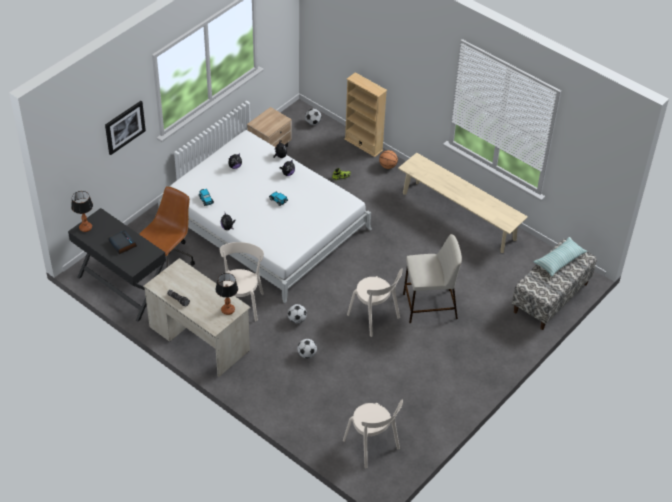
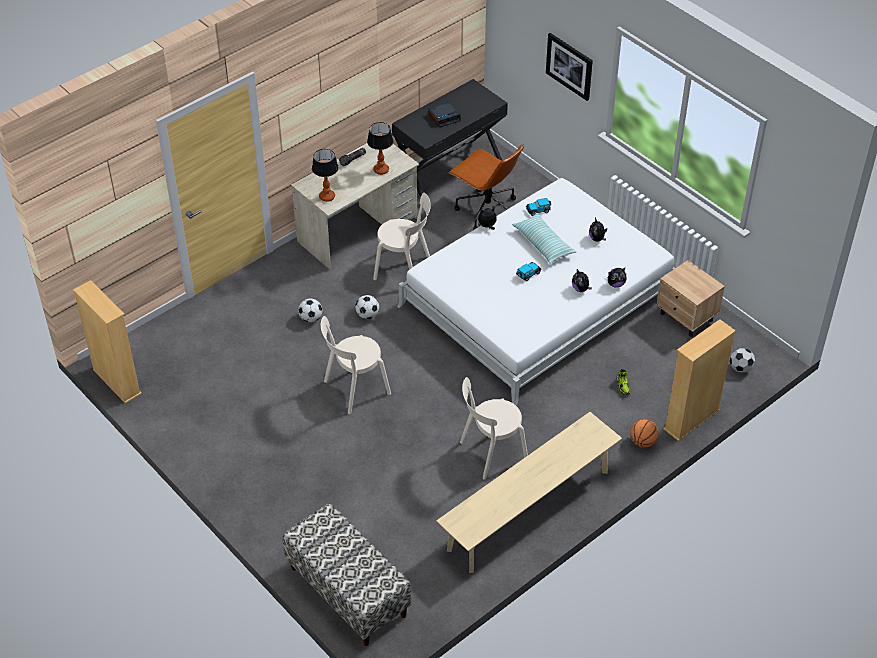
camera: 100 degrees right, 0 degrees up
(86, 228) = (476, 91): table lamp -> table lamp (381, 170)
(372, 446) = (159, 361): beige chair -> beige chair (490, 453)
(401, 471) = (117, 382): none -> beige bookcase
(429, 306) = (361, 447): beige stool -> none
(559, 260) = (365, 566): pillow -> pillow (543, 243)

